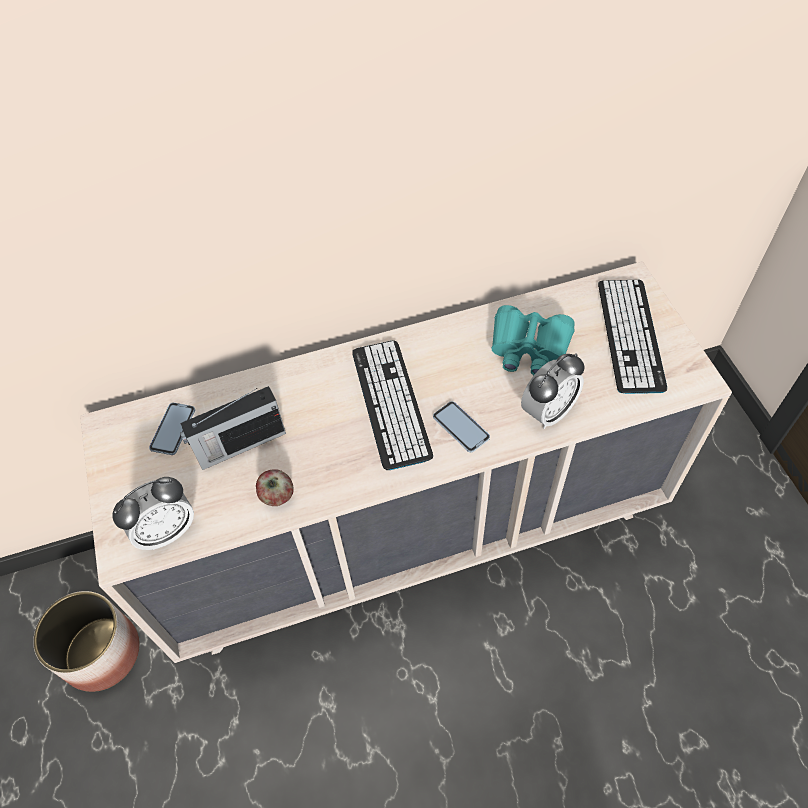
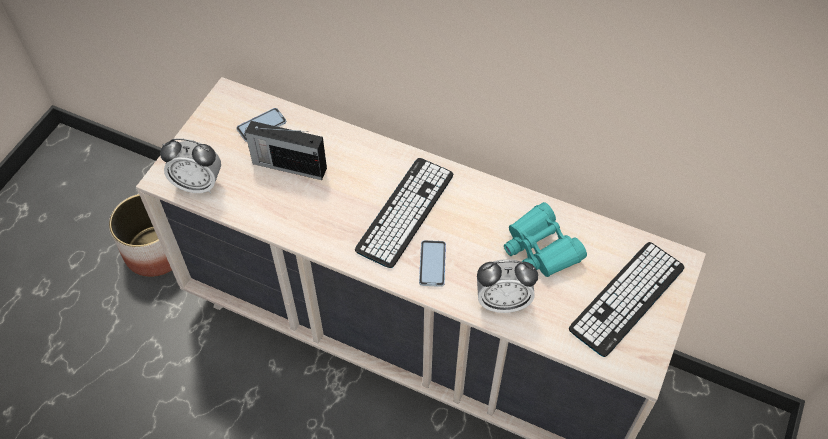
camera: 40 degrees right, 0 degrees up
(277, 496) = (277, 214): apple -> none

